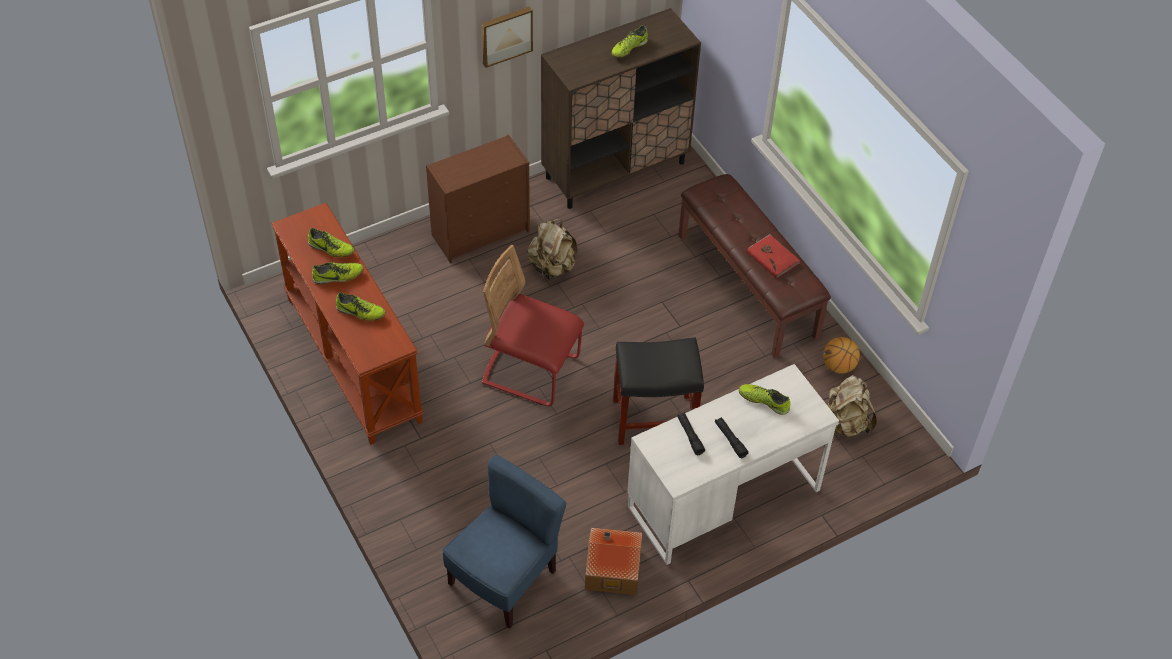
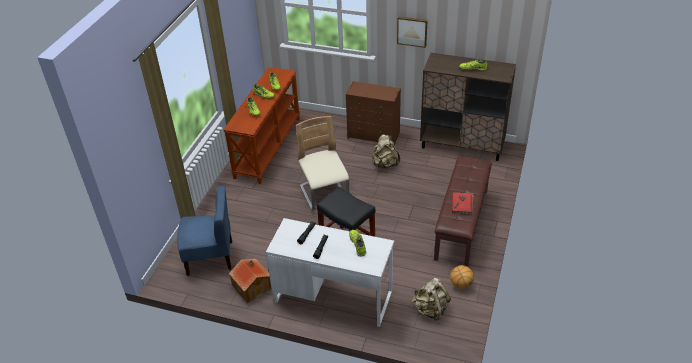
camera: 50 degrees right, 10 degrees down
(531, 371) = (324, 194): red chair -> beige chair

